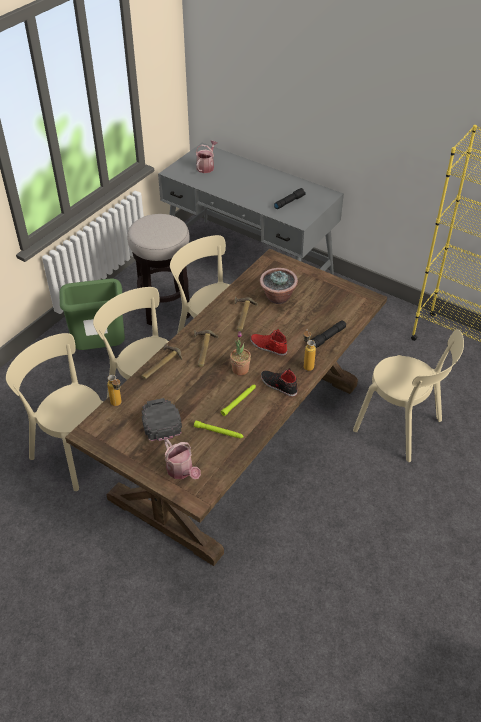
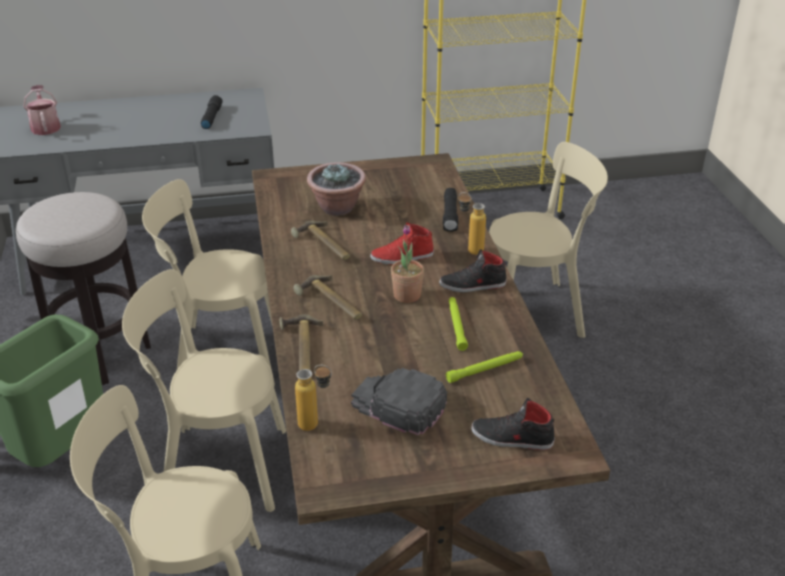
camera: 45 degrees left, 10 degrees down
(182, 471) = (512, 438): watering can -> black shoe

